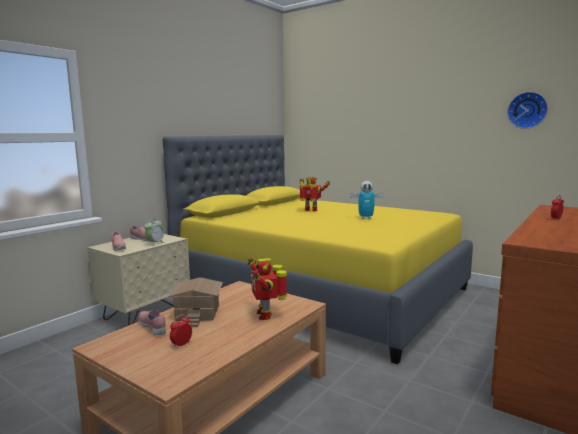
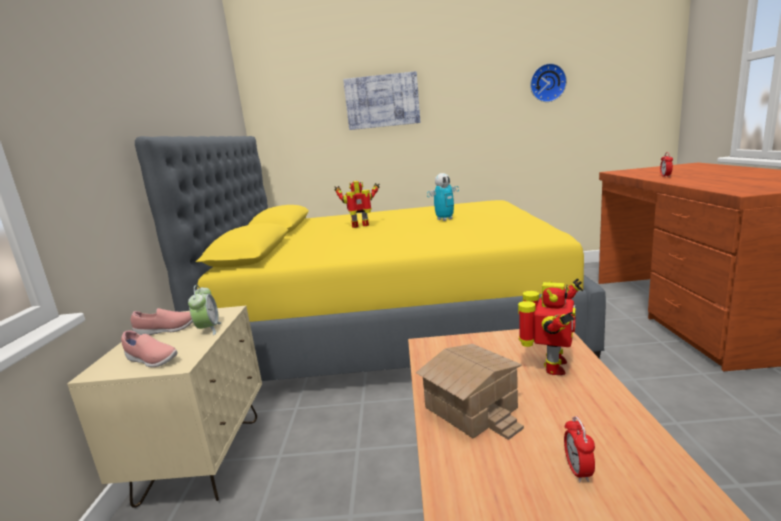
camera: 35 degrees left, 5 degrees up
(153, 328) = (473, 470): pink shoe -> none
(266, 314) = (552, 367): toy robot -> toy robot turned 105 degrees counterclockwise
(375, 116) = (382, 101): none -> picture

